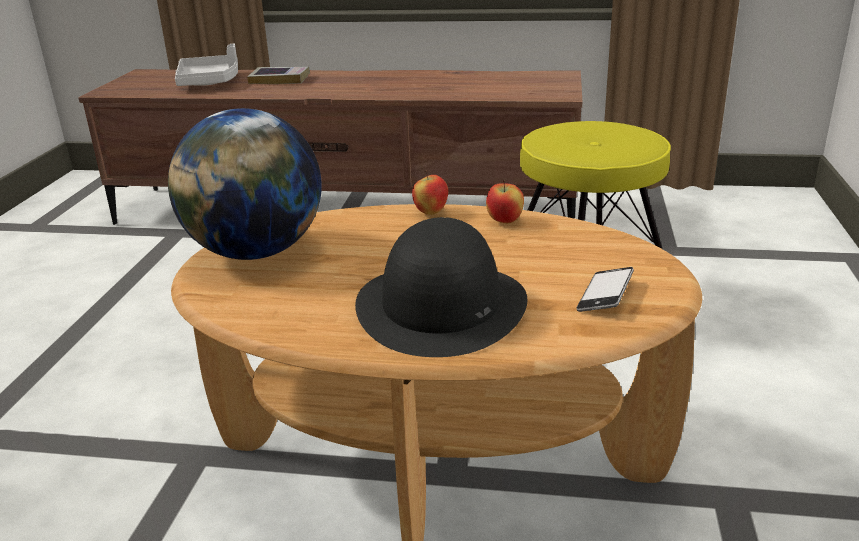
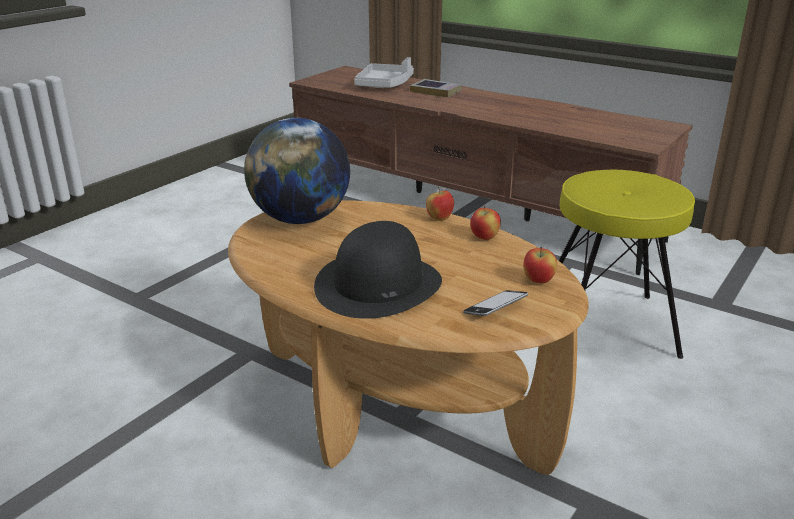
camera: 25 degrees right, 0 degrees up
(615, 253) = (538, 281): none -> apple

